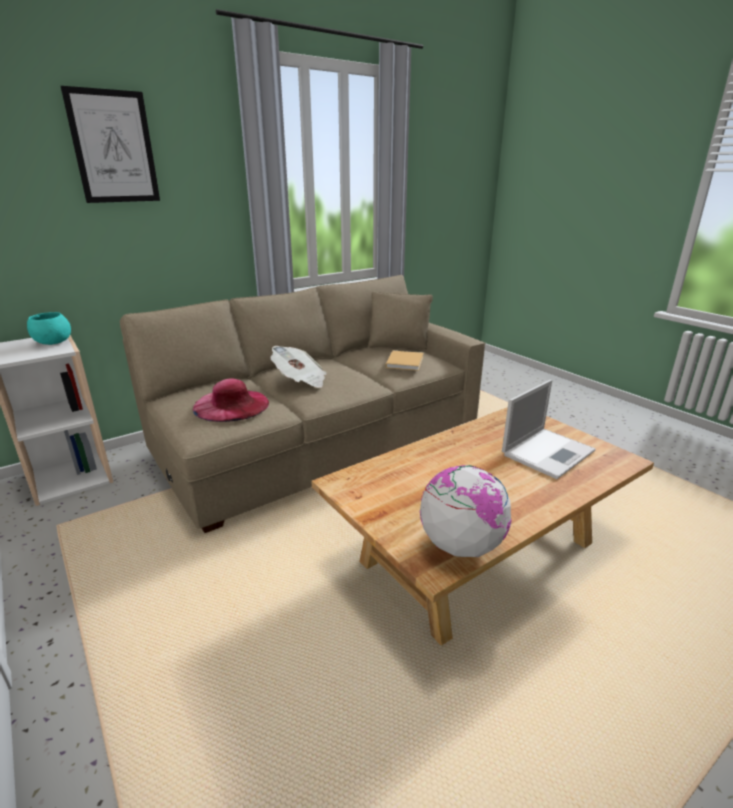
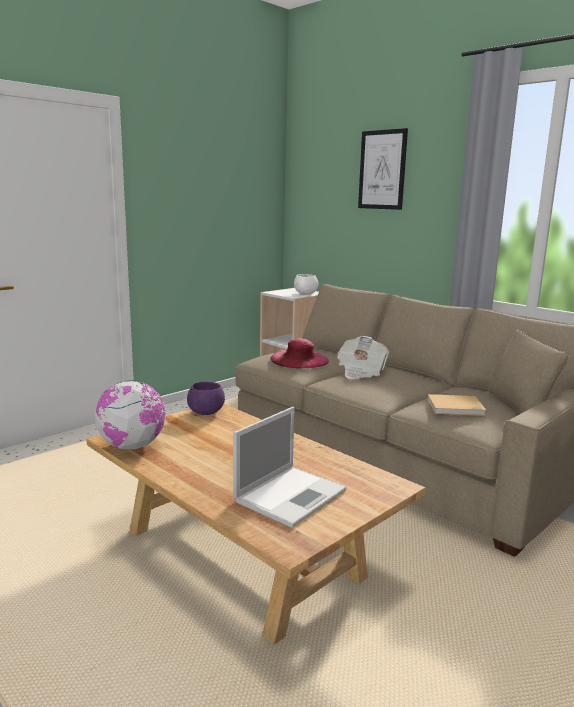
camera: 80 degrees right, 10 degrees down
(53, 342) = (306, 294): turquoise bowl -> white bowl
(354, 489) = (205, 412): none -> purple bowl
(548, 452) = (291, 494): laptop -> laptop turned 90 degrees counterclockwise

